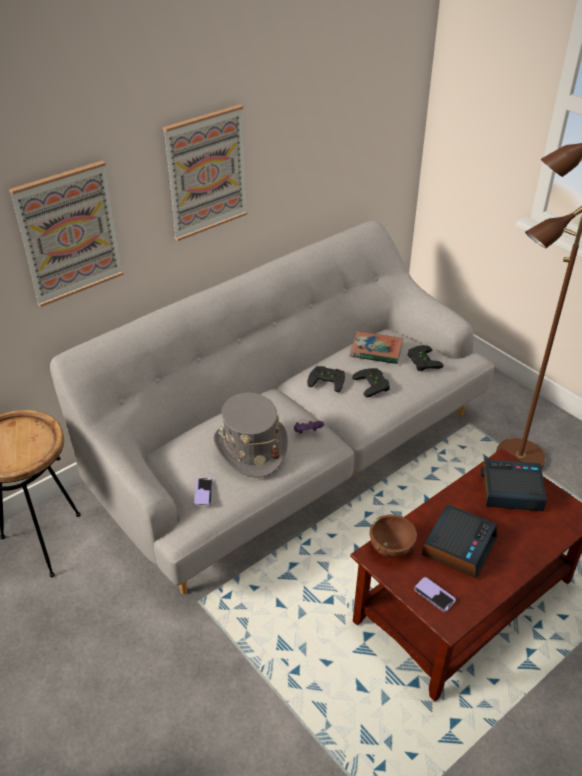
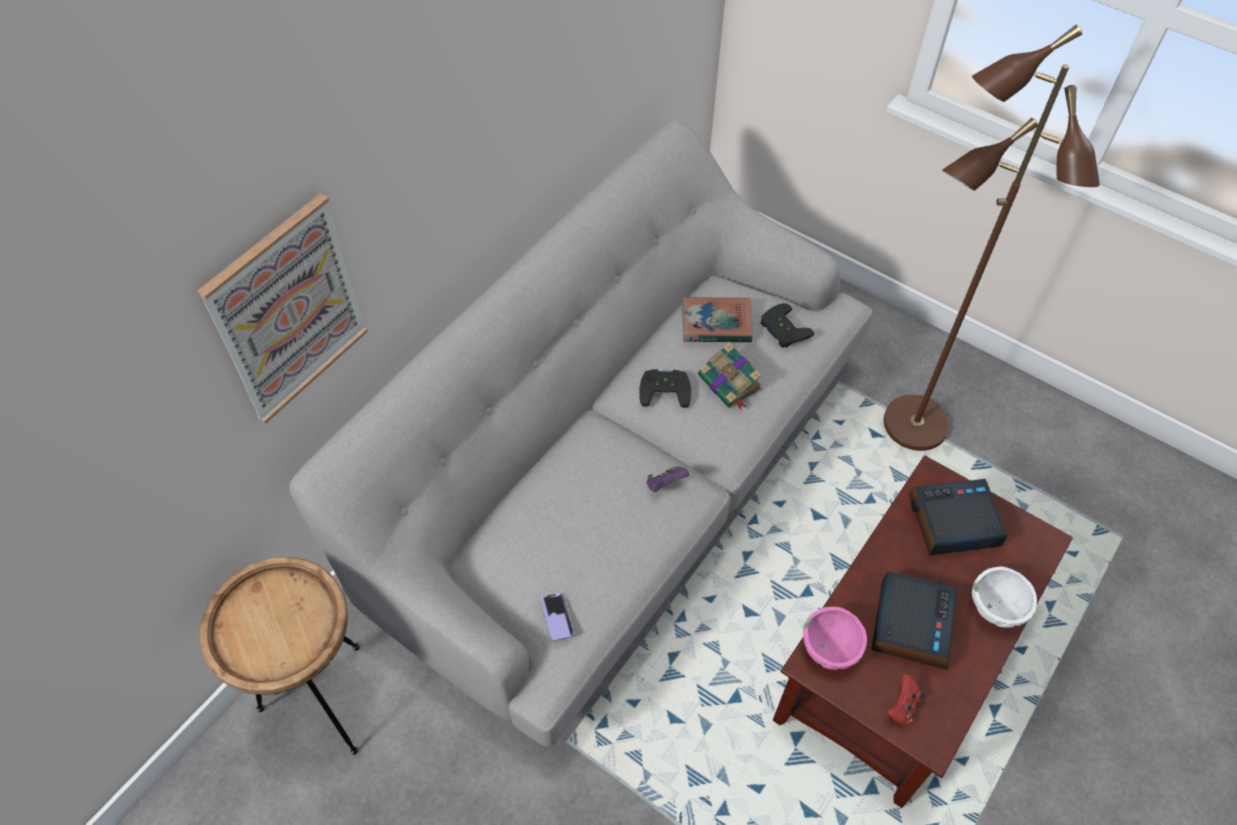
camera: 15 degrees left, 15 degrees up
(206, 172) = (460, 146): picture -> none
(250, 448) = (596, 529): grey hat -> none
(374, 384) = (730, 383): black game controller -> book
(391, 548) = (830, 648): brown bowl -> pink bowl
(434, 595) = (902, 707): phone -> red game controller
(528, 548) = (996, 607): none -> white bowl

